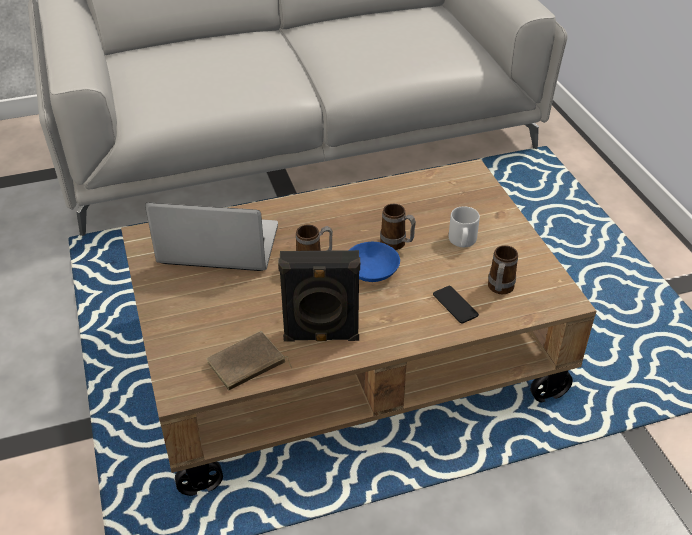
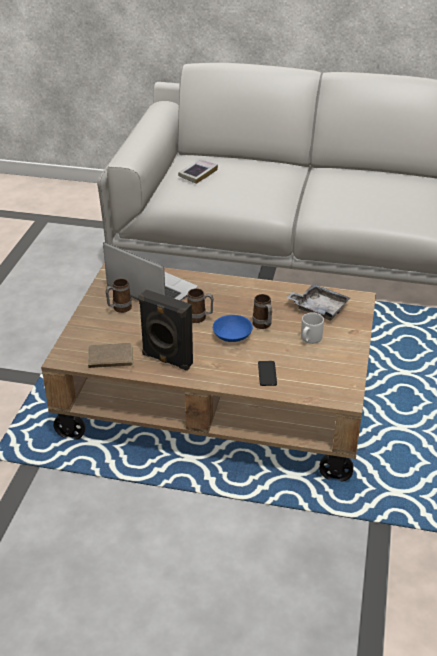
camera: 30 degrees right, 5 degrees down
(160, 73) = (198, 174): none -> book
(438, 199) = (318, 308): none -> grey tray
(499, 290) = (305, 376): mug -> mug (119, 309)

